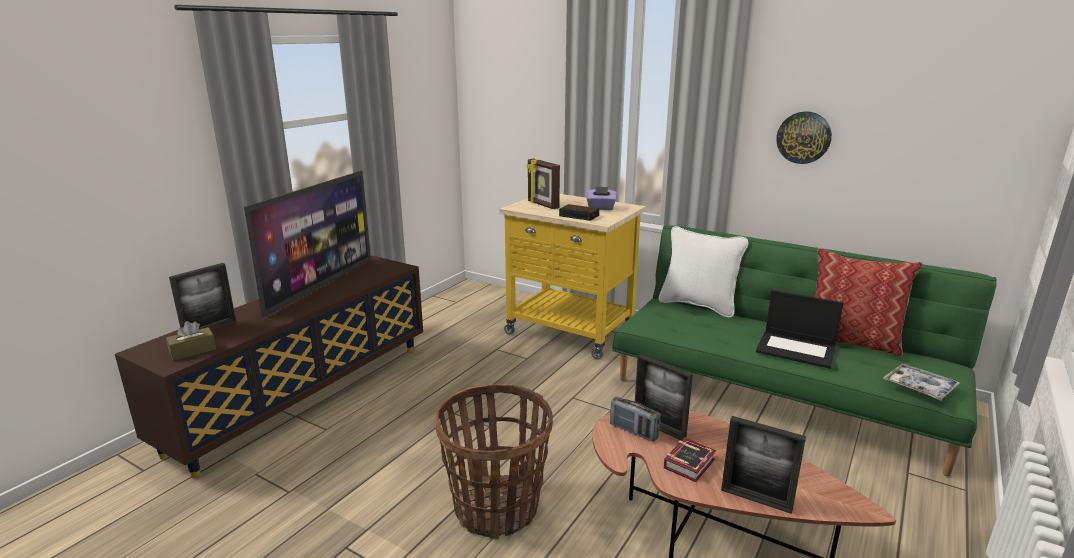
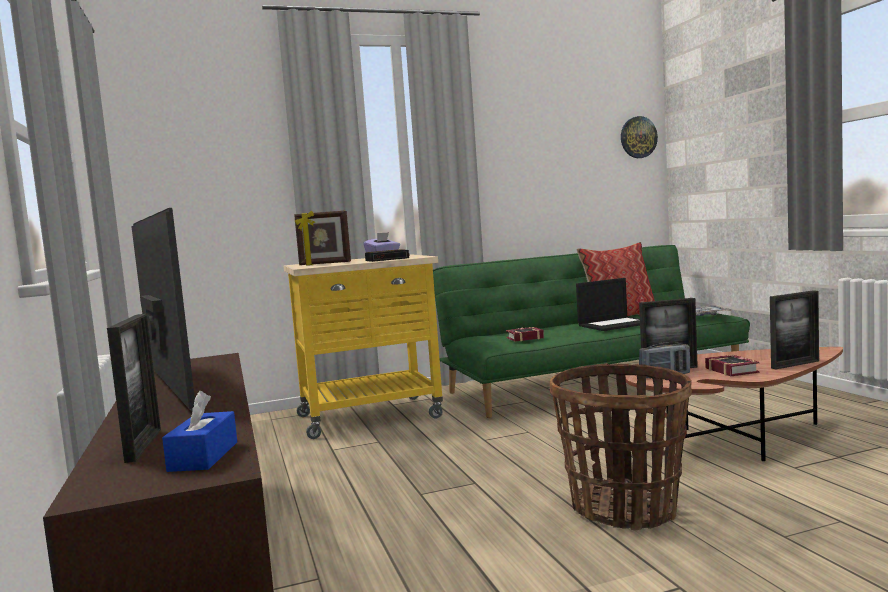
camera: 50 degrees left, 15 degrees down
(193, 351) = (203, 456): brown tissue box -> blue tissue box
(681, 325) = (523, 338): none -> book
(698, 305) = (497, 332): white pillow -> none
(803, 137) = (519, 171): wall clock -> wall clock (638, 137)

